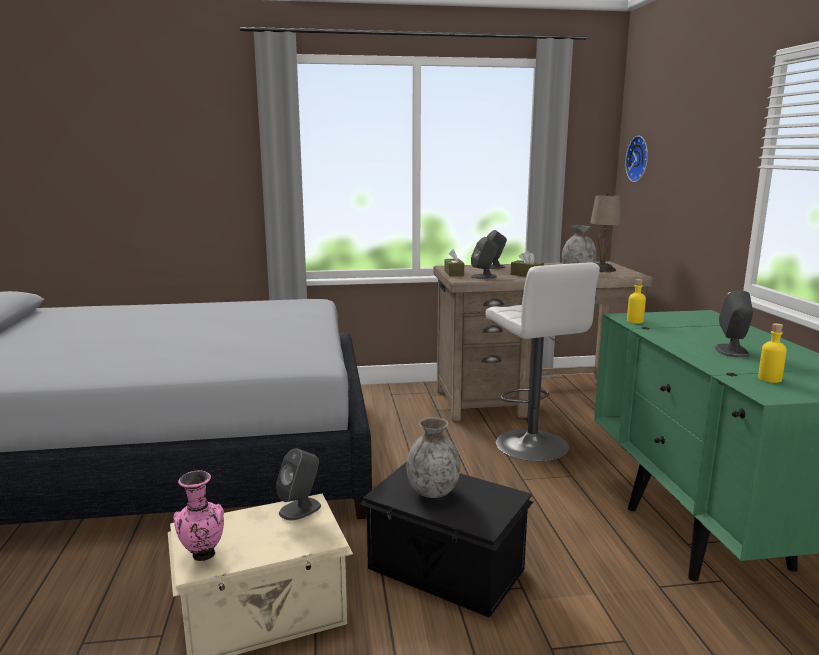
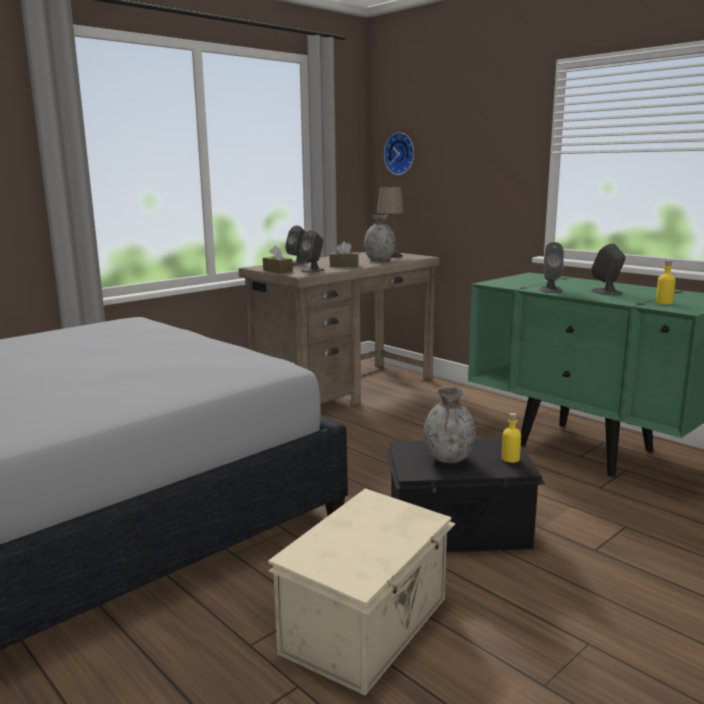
camera: 35 degrees left, 0 degrees up
(202, 556) = (350, 571): pink vase -> none
(300, 509) = (370, 505): grey speaker -> grey speaker (550, 290)
(531, 445) = (393, 423): white stool -> none
(635, 321) = (506, 285): yellow bottle -> yellow bottle (510, 459)

